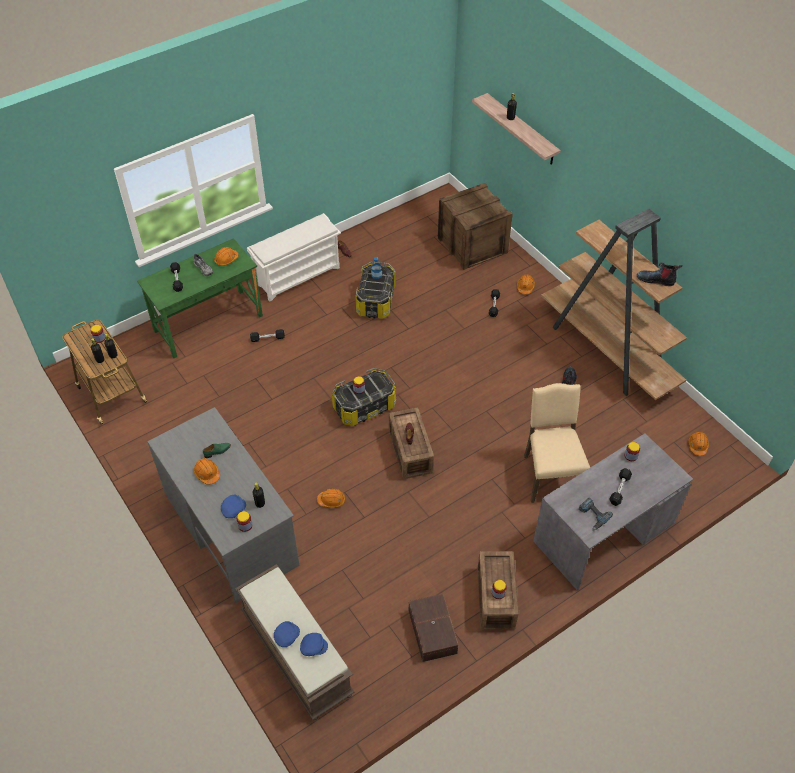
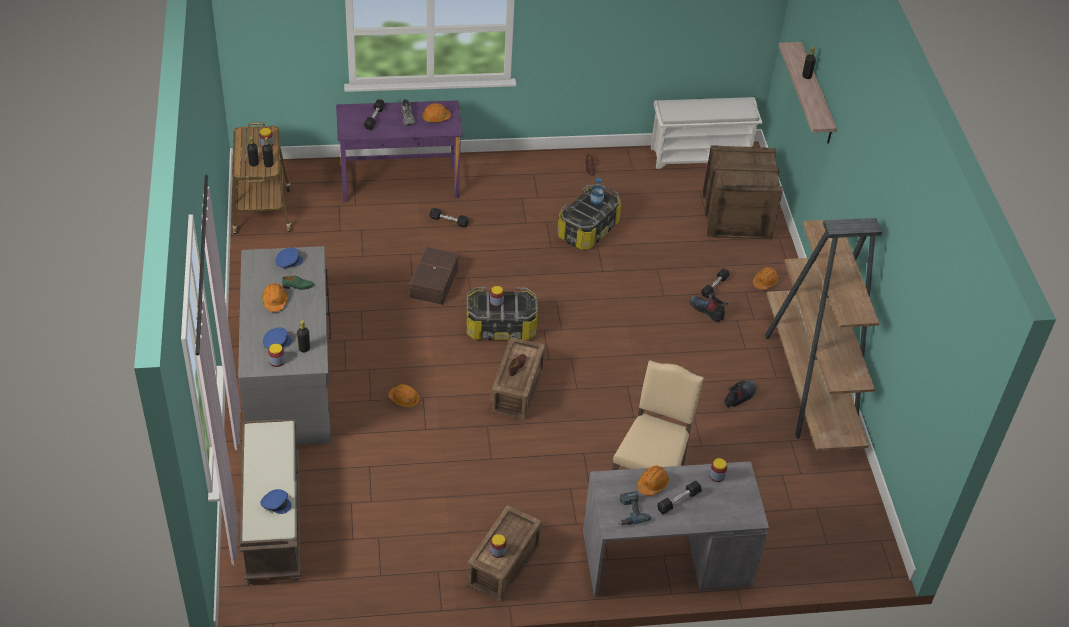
camera: 25 degrees right, 5 degrees down
(208, 323) = (400, 182): green desk -> purple desk
(286, 636) = (258, 483): blue cap -> blue cap (288, 261)
(298, 275) = (523, 173): white shoe rack -> white shoe rack (700, 155)
(431, 632) = (415, 564): brown storage box -> brown storage box (433, 283)
(656, 280) = (855, 303): boot -> boot (707, 311)
(697, 446) = (841, 524): orange hard hat -> orange hard hat (652, 484)

